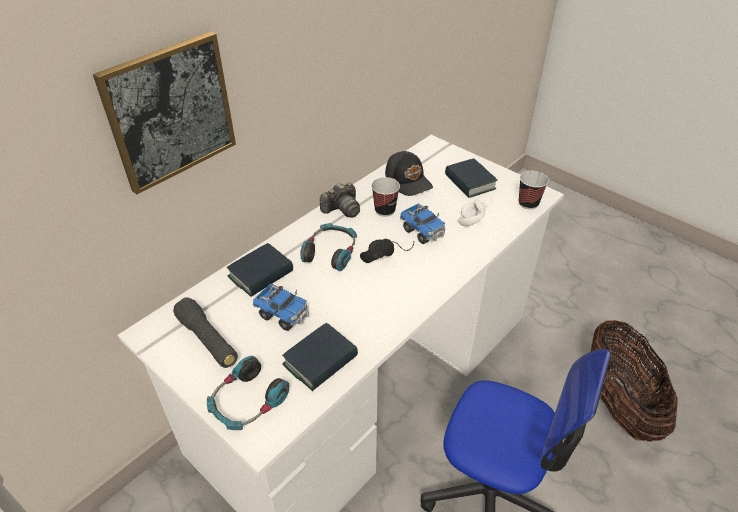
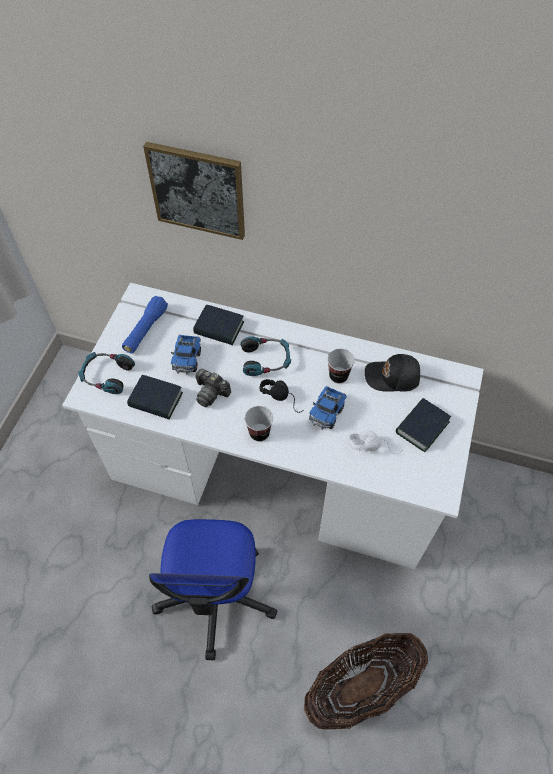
camera: 65 degrees right, 15 degrees up
(208, 340) = (146, 330): black flashlight -> blue flashlight
(342, 209) = (321, 345): camera -> camera (211, 393)
(408, 180) = (392, 377): black cap -> black cap turned 60 degrees clockwise
(528, 203) = (419, 486): cup -> cup (259, 433)

